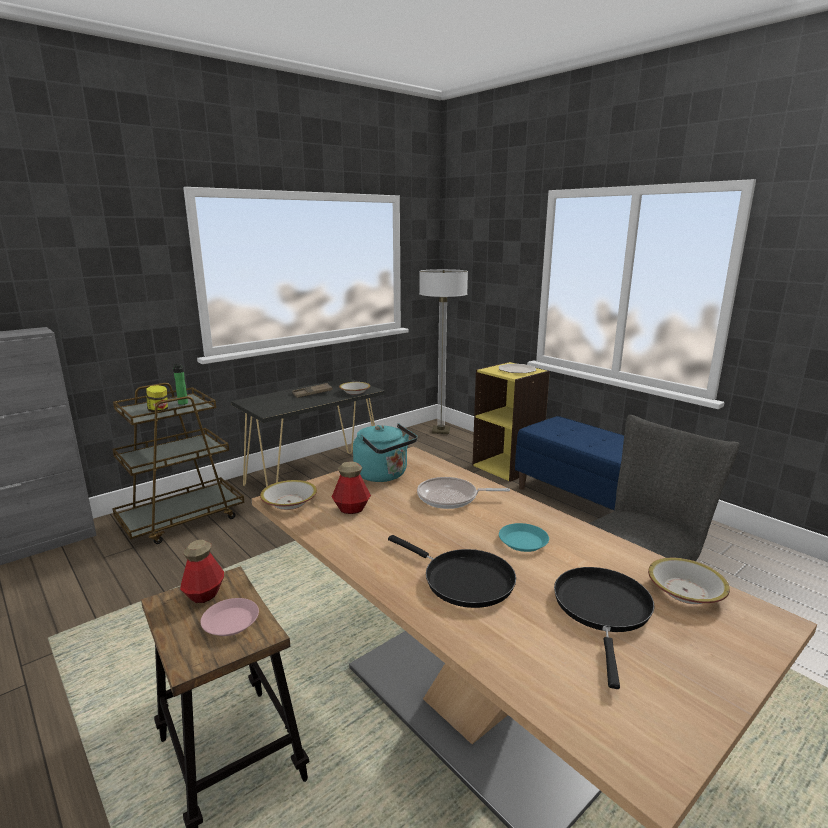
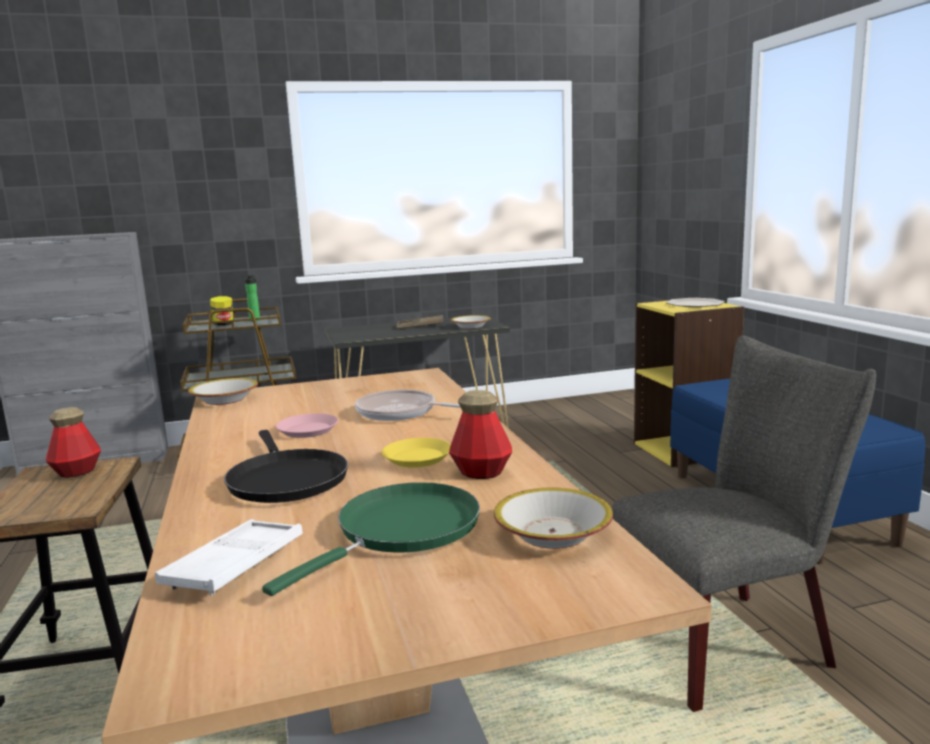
camera: 25 degrees right, 5 degrees down
(230, 621) = (67, 495): pink plate -> pink plate (308, 430)
(351, 509) = (275, 410): bottle -> bottle (481, 472)
(384, 475) = (359, 388): turquoise kettle -> none
(441, 431) = (626, 402): floor lamp -> none
(523, 541) = (418, 458): turquoise plate -> yellow plate
(543, 667) = (236, 564): none -> white tray
(602, 610) = (402, 530): black frying pan -> green frying pan

